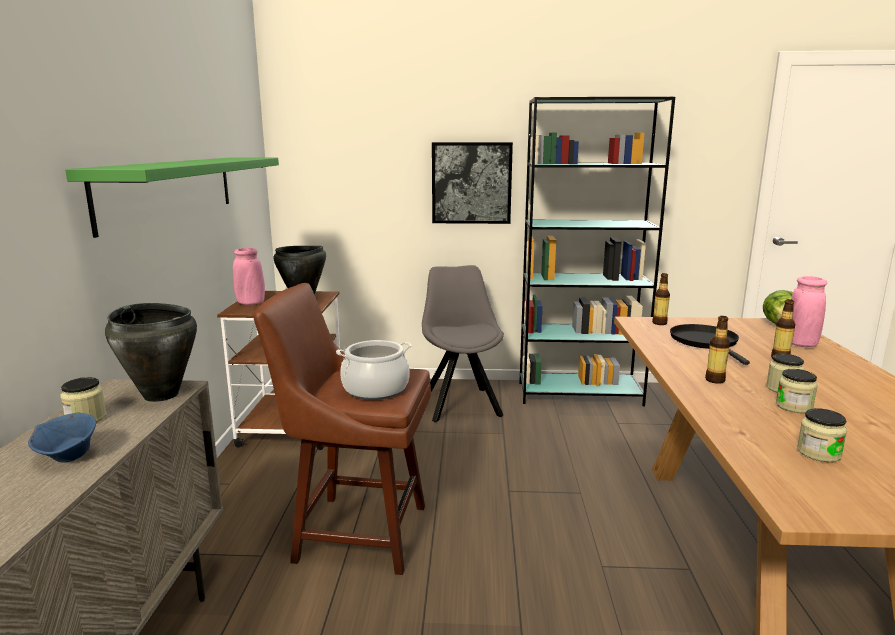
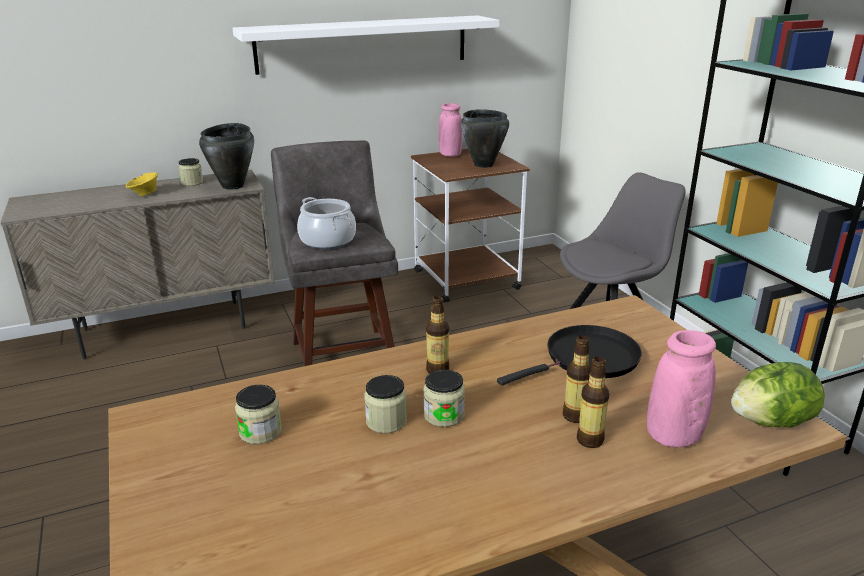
camera: 65 degrees right, 10 degrees up
(68, 457) = (145, 194): blue bowl -> yellow bowl
(171, 189) = (363, 44): green shelf -> white shelf
(356, 531) = (343, 354): brown stool -> grey stool
(471, 183) = (721, 74): picture -> none
(659, 323) = (640, 324): bottle -> bottle (589, 440)

